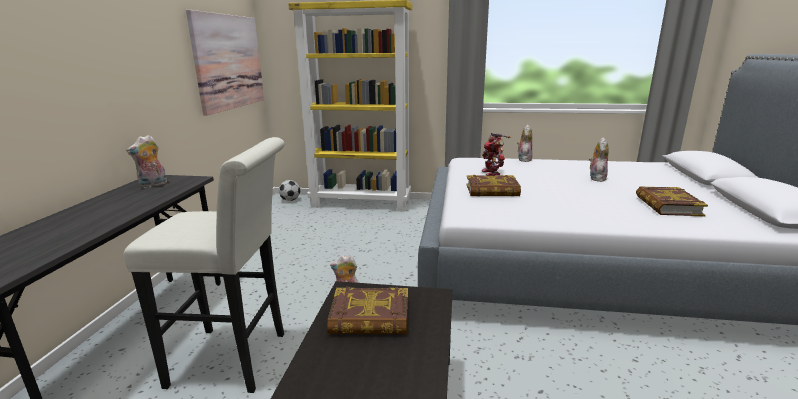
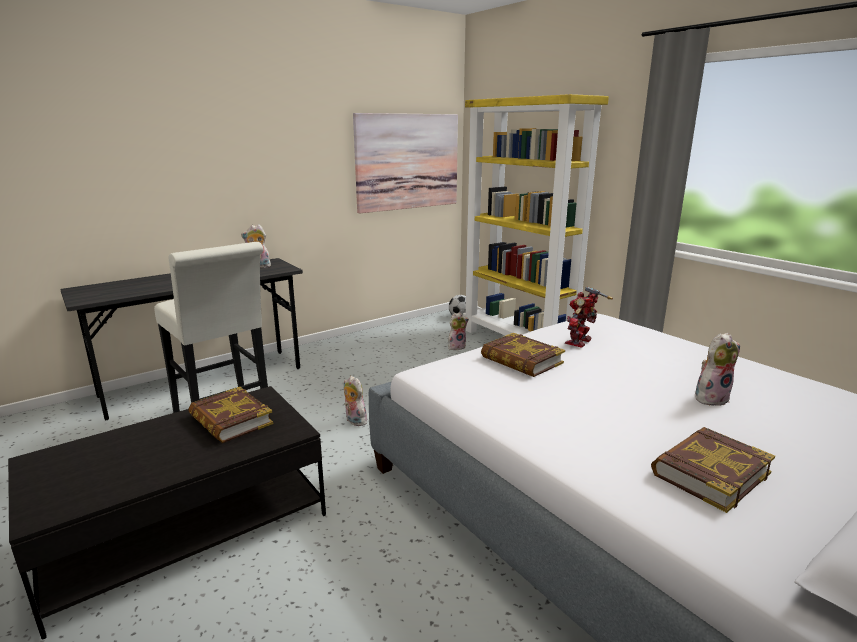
camera: 45 degrees right, 0 degrees up
(523, 159) = (679, 340): plush toy -> plush toy (457, 347)

